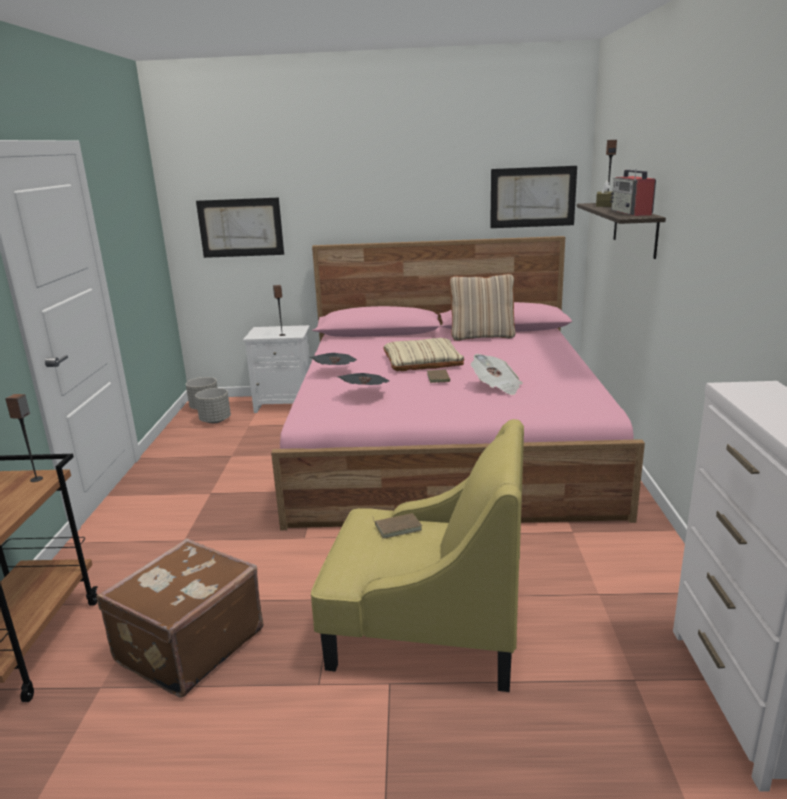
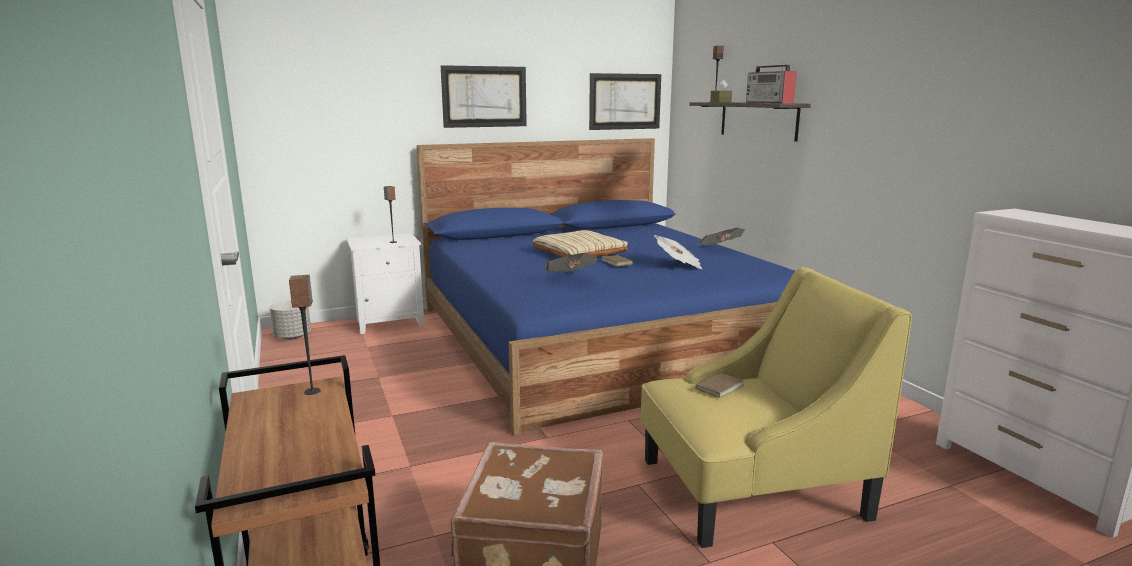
camera: 25 degrees left, 5 degrees down
(215, 420) = (320, 346): grey planter -> none
(240, 227) = (333, 124): picture -> picture (484, 96)
(335, 371) = (503, 266): newspaper -> newspaper (720, 249)
(447, 444) = (599, 337): pink bed -> blue bed
(482, 336) = (603, 231): beige pillow -> none

